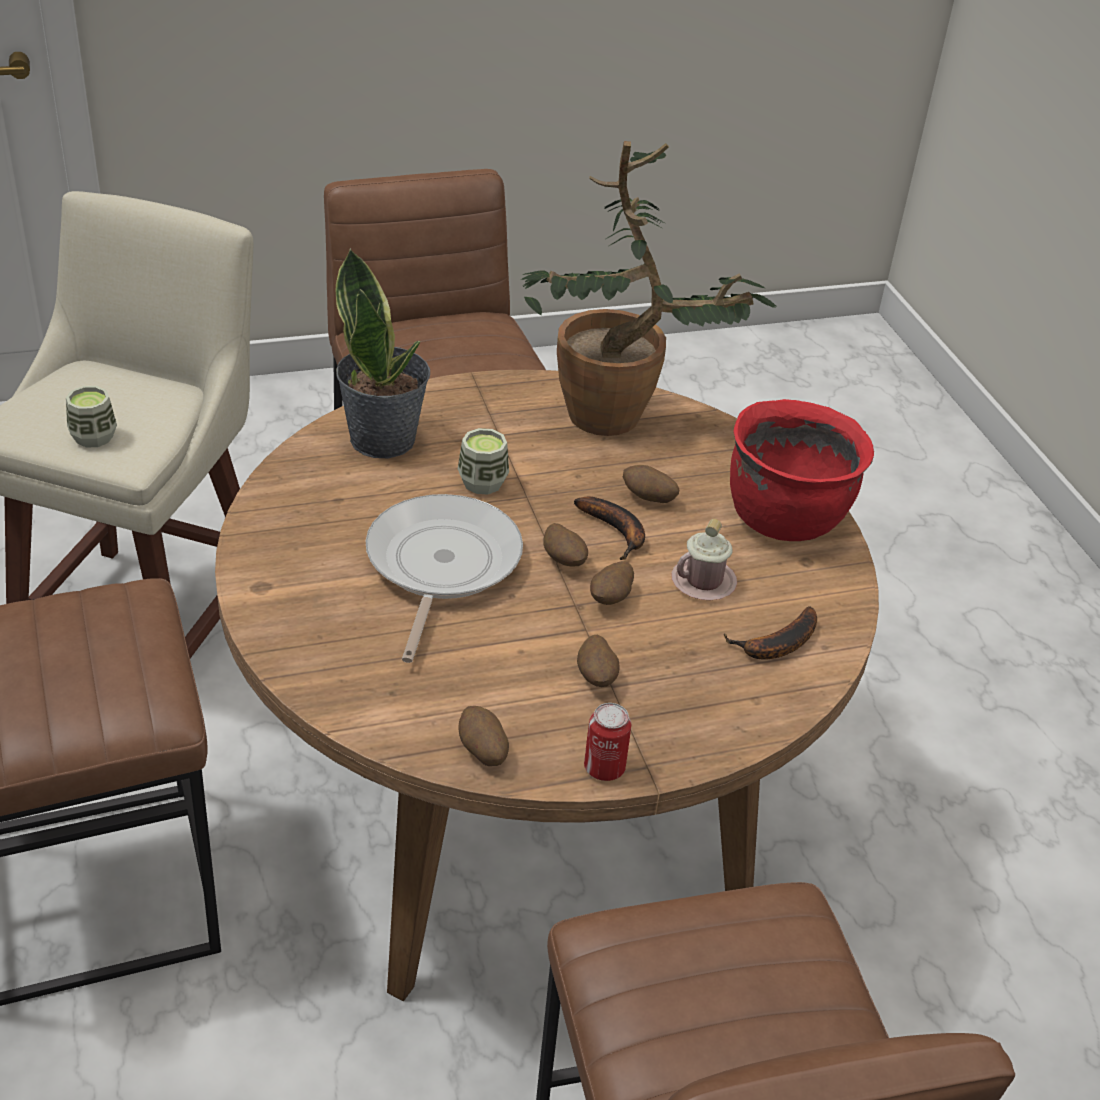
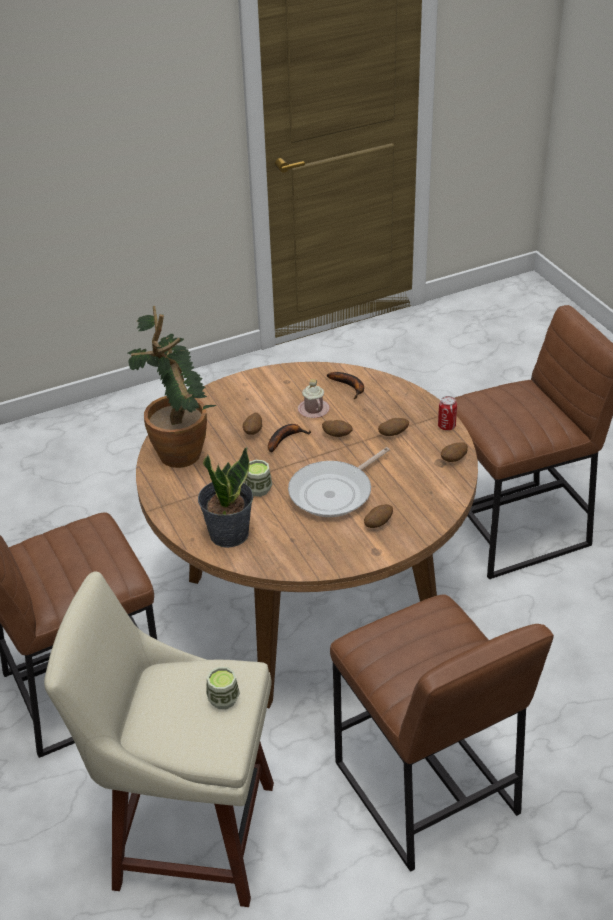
camera: 95 degrees left, 0 degrees up
(440, 566) = (334, 492): frying pan -> frying pan turned 45 degrees counterclockwise
(564, 561) = (314, 453): potato -> potato (378, 523)
(785, 518) = (255, 389): red cooking pot -> none

